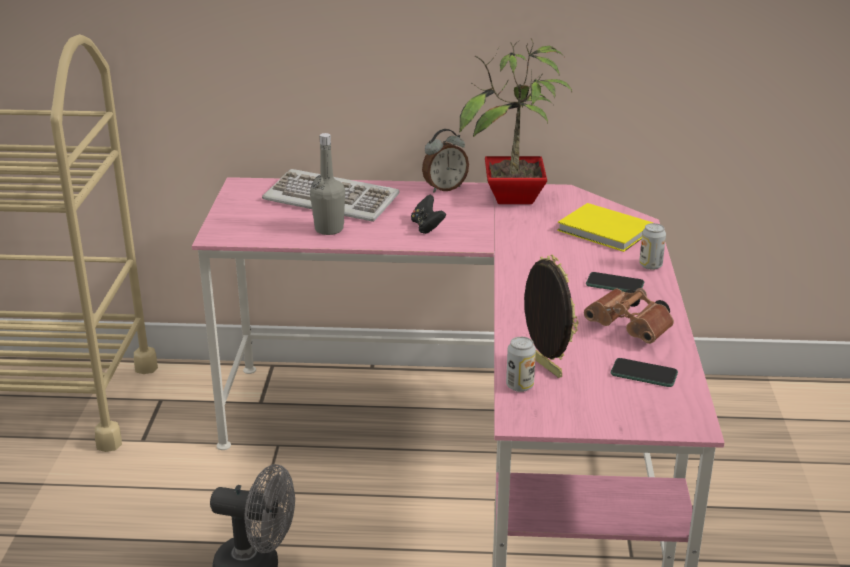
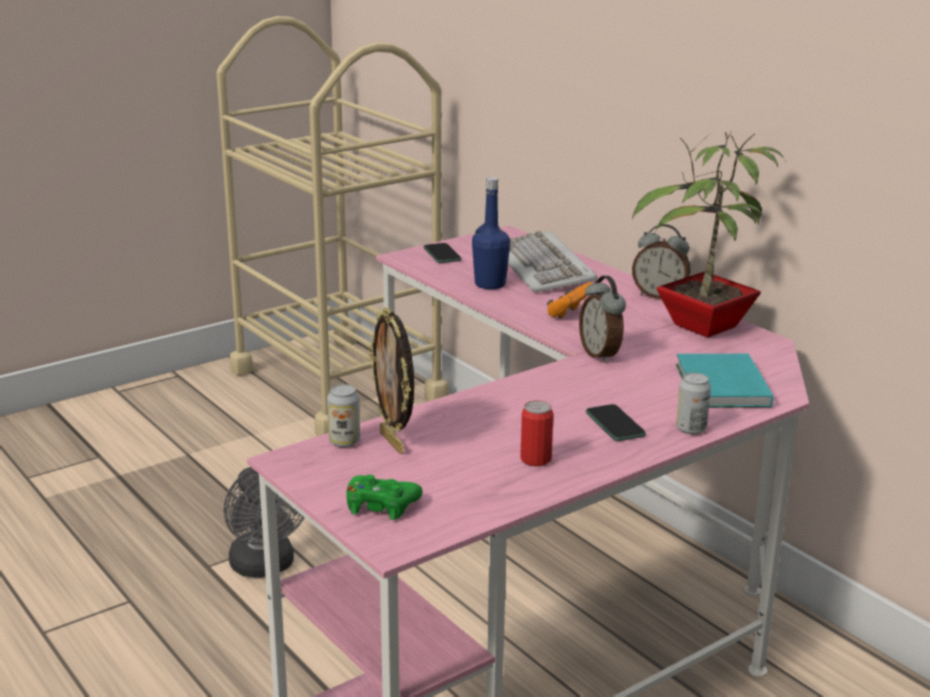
camera: 50 degrees right, 5 degrees down
(329, 229) = (490, 284): grey bottle -> blue bottle
(427, 227) = (568, 314): black game controller -> orange game controller
(508, 245) = (601, 355): none -> alarm clock
(544, 368) = (393, 442): picture frame -> picture frame turned 135 degrees clockwise
(606, 232) = (721, 386): yellow book -> turquoise book
(631, 329) = (535, 459): brown binoculars -> can
(633, 408) = (381, 505): none -> green game controller
(644, 374) = (455, 491): phone -> phone (442, 254)

